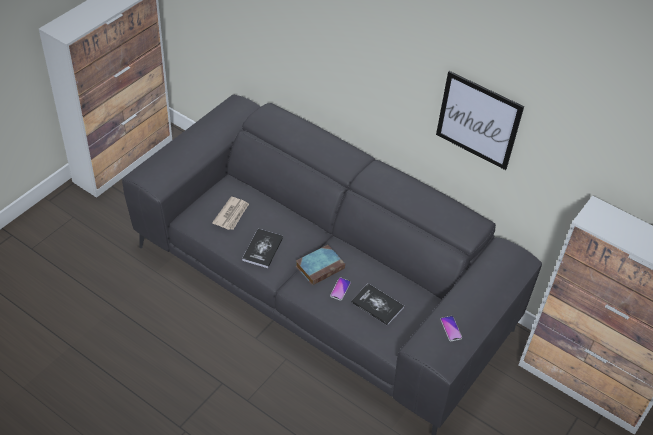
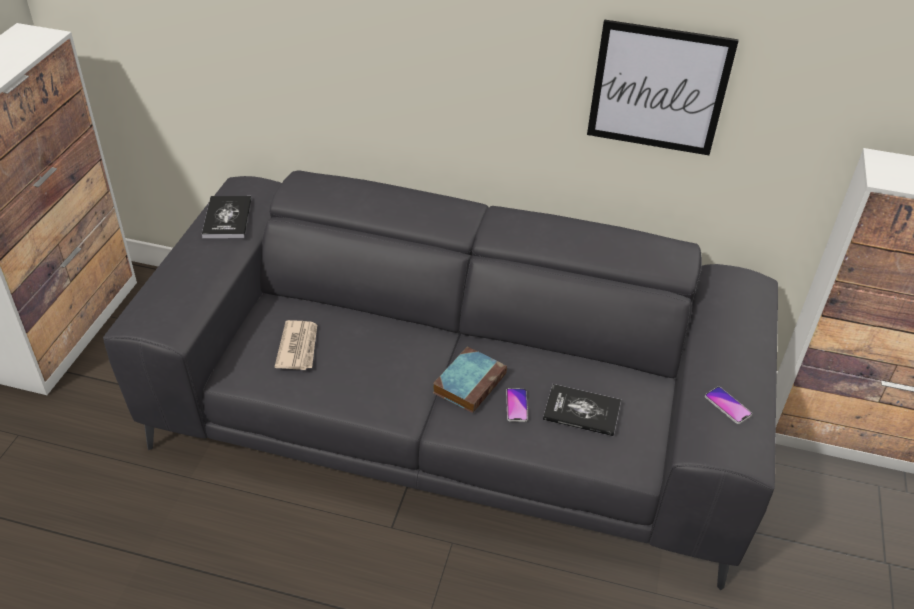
camera: 20 degrees left, 5 degrees down
(263, 249) = (370, 382): book -> book (227, 218)

